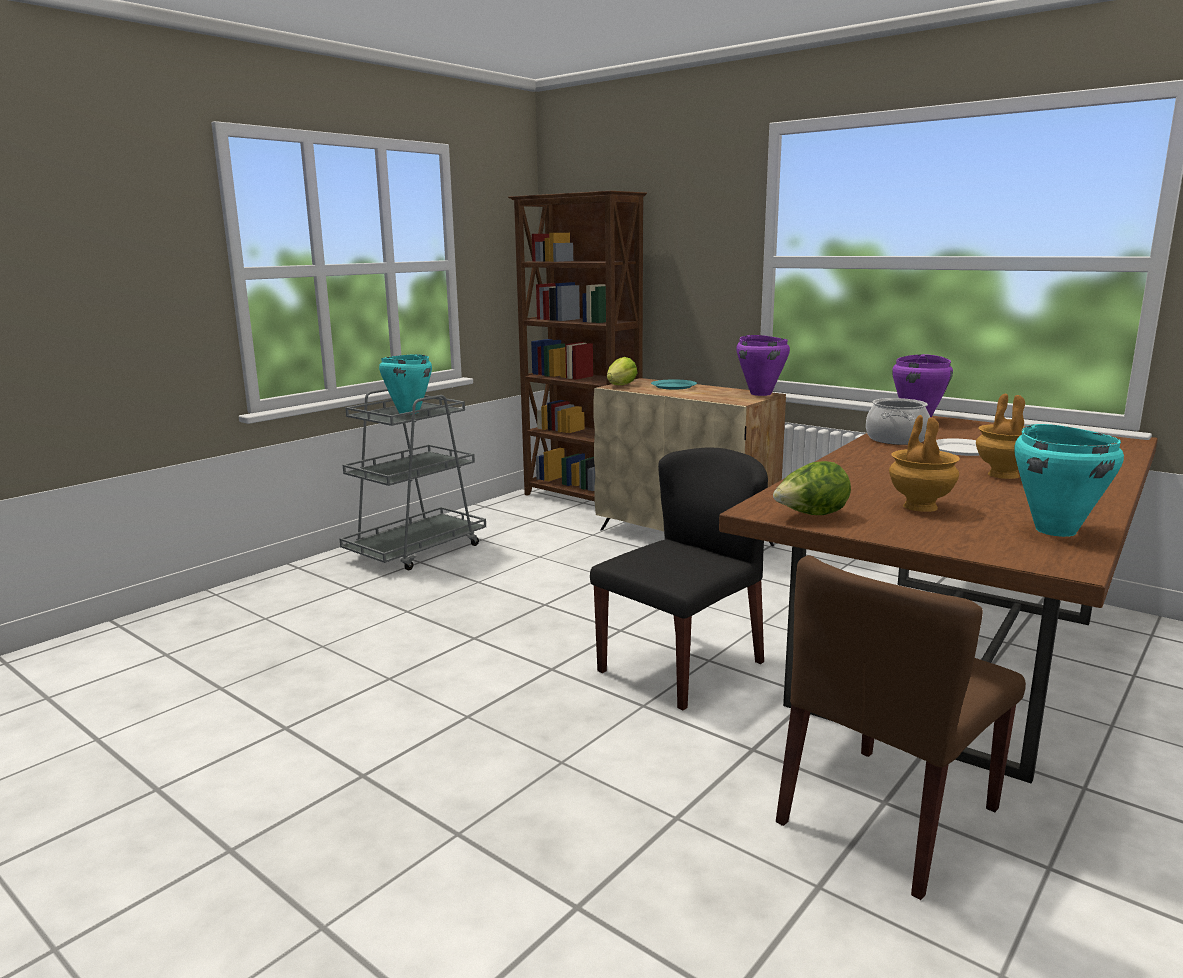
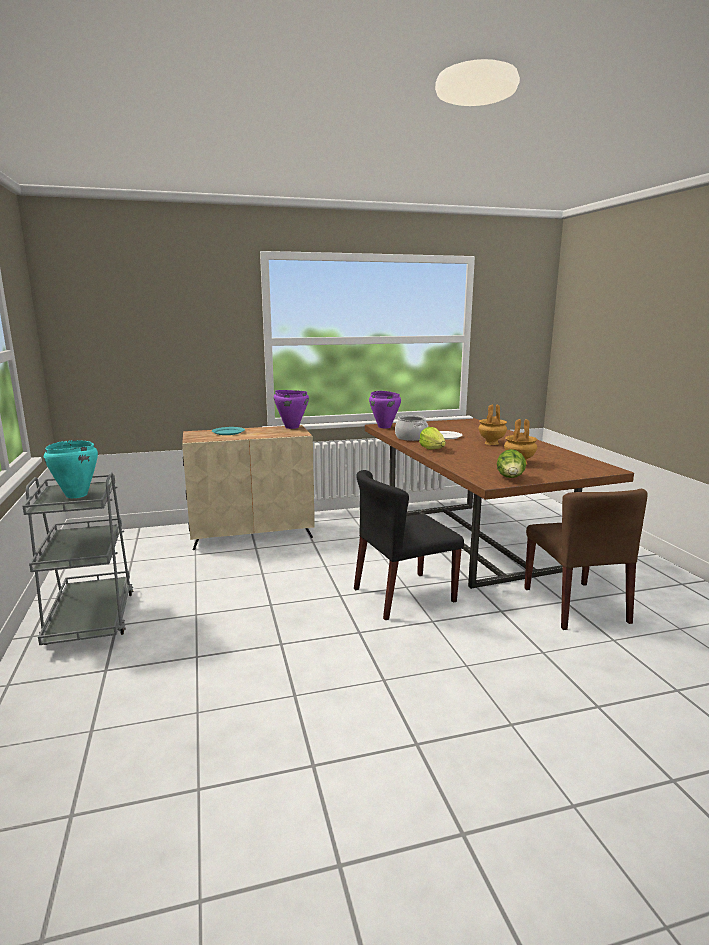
camera: 55 degrees left, 0 degrees up
(582, 500) = (131, 537): brown bookcase -> none
(621, 385) = (194, 438): lettuce -> lettuce (432, 449)
(681, 666) = (403, 595): black chair -> black chair turned 105 degrees counterclockwise
(1055, 530) = (570, 459): turquoise cooking pot -> none

